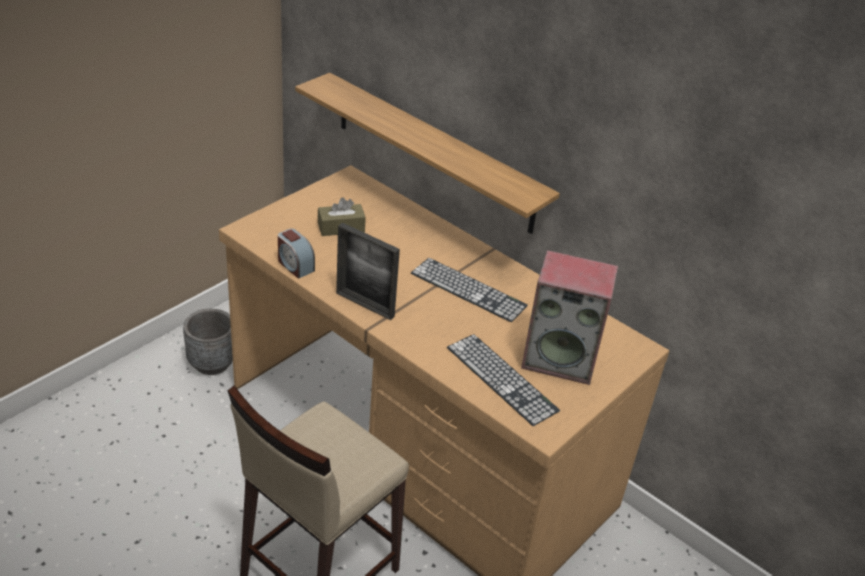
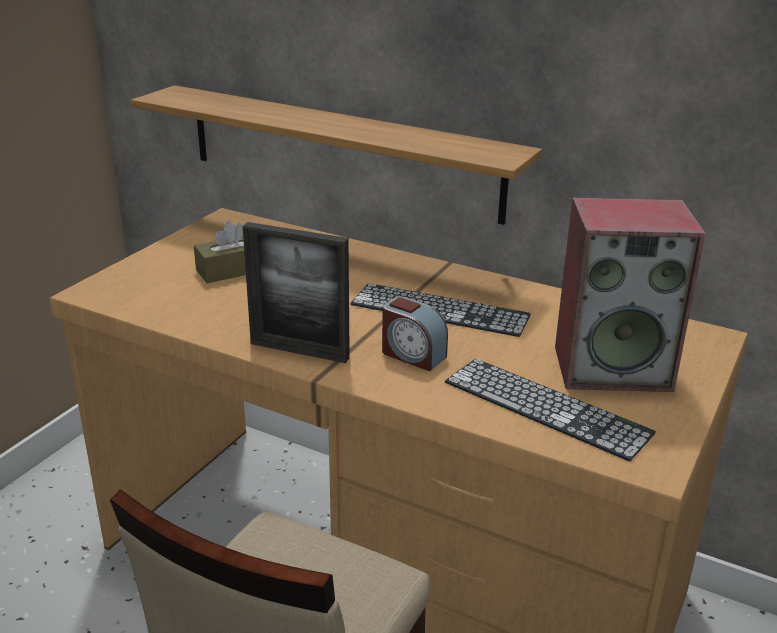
camera: 10 degrees left, 10 degrees down
(212, 363) = (65, 522): grey planter -> none
(295, 265) = (177, 321): alarm clock -> alarm clock (412, 355)

